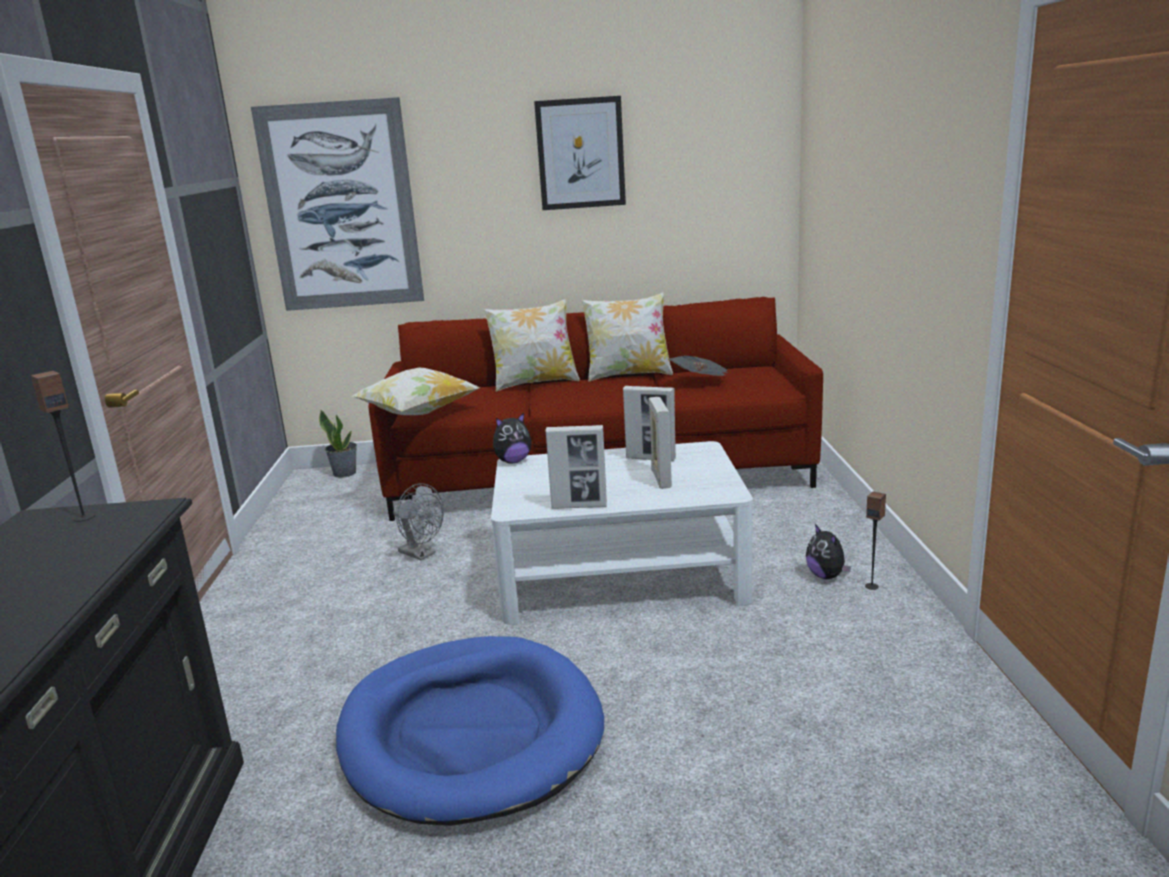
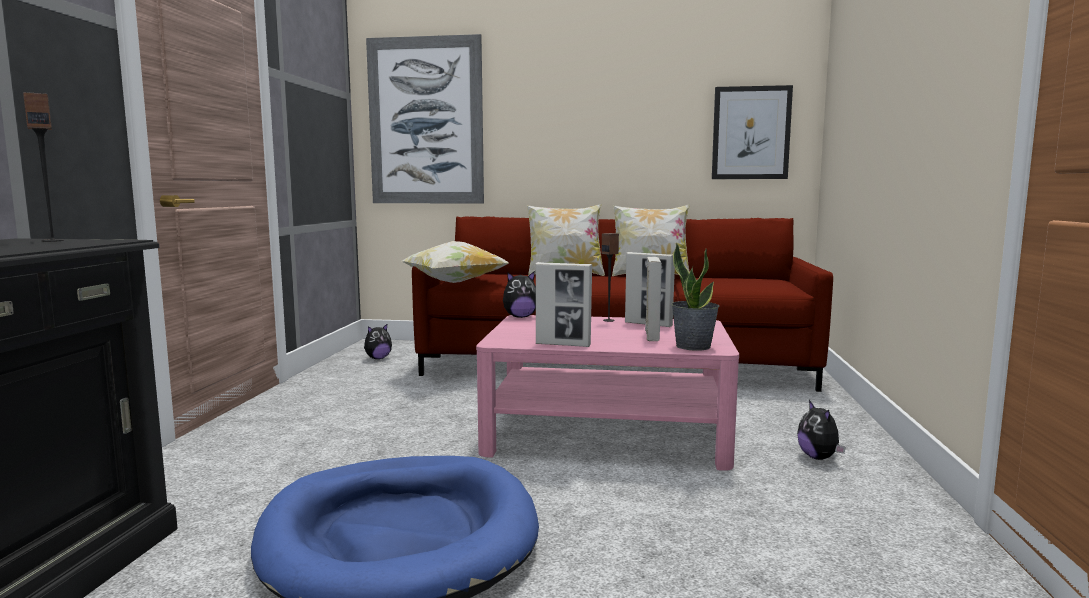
camera: 10 degrees right, 10 degrees down
(329, 500) = (378, 358): none -> plush toy
(345, 473) = (401, 344): potted plant -> potted plant (693, 346)
(421, 554) = (432, 399): grey fan -> none
(580, 153) = (626, 86): picture -> picture (751, 133)
(620, 573) = (607, 432): white coffee table -> pink coffee table
(701, 382) = (714, 281): newspaper -> none
(872, 586) = (868, 471): speaker -> speaker (609, 320)

